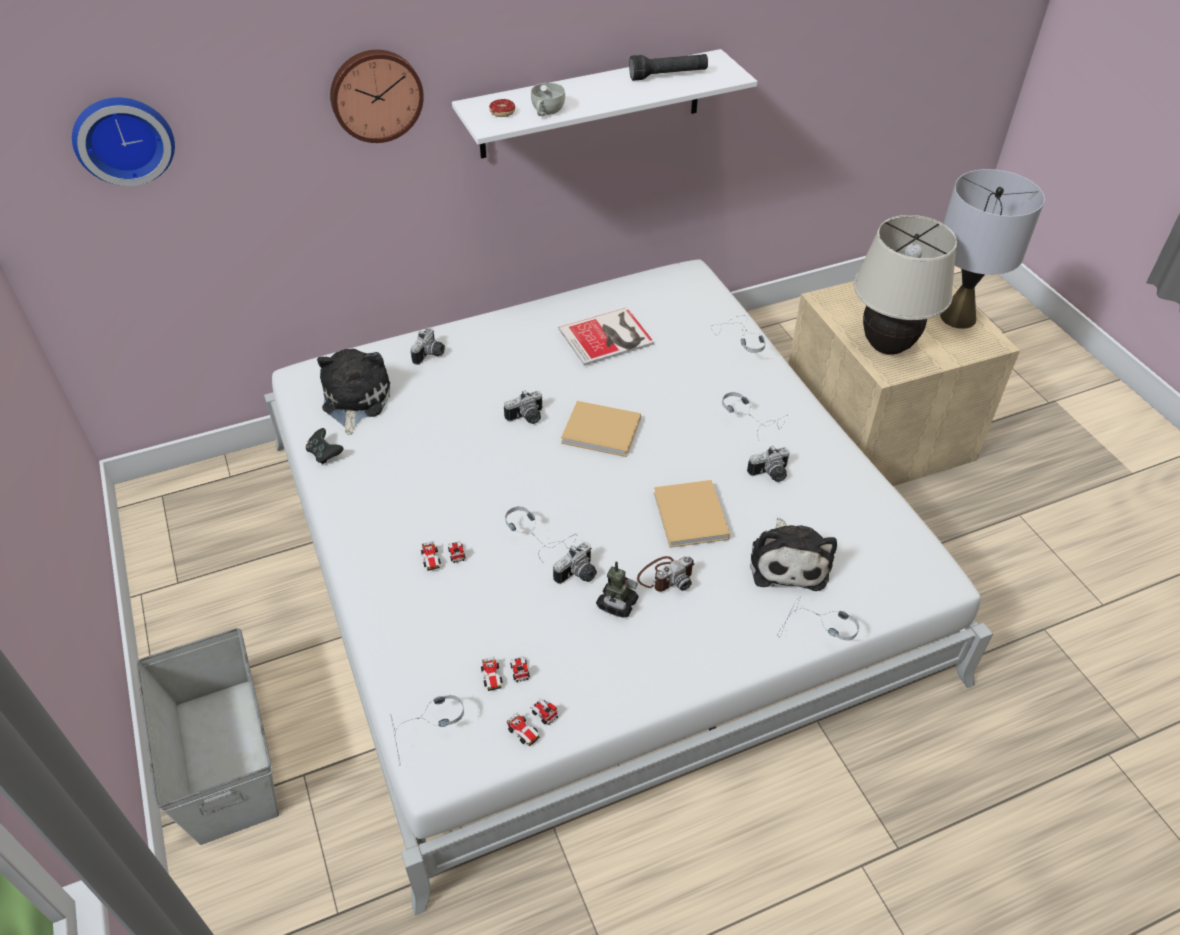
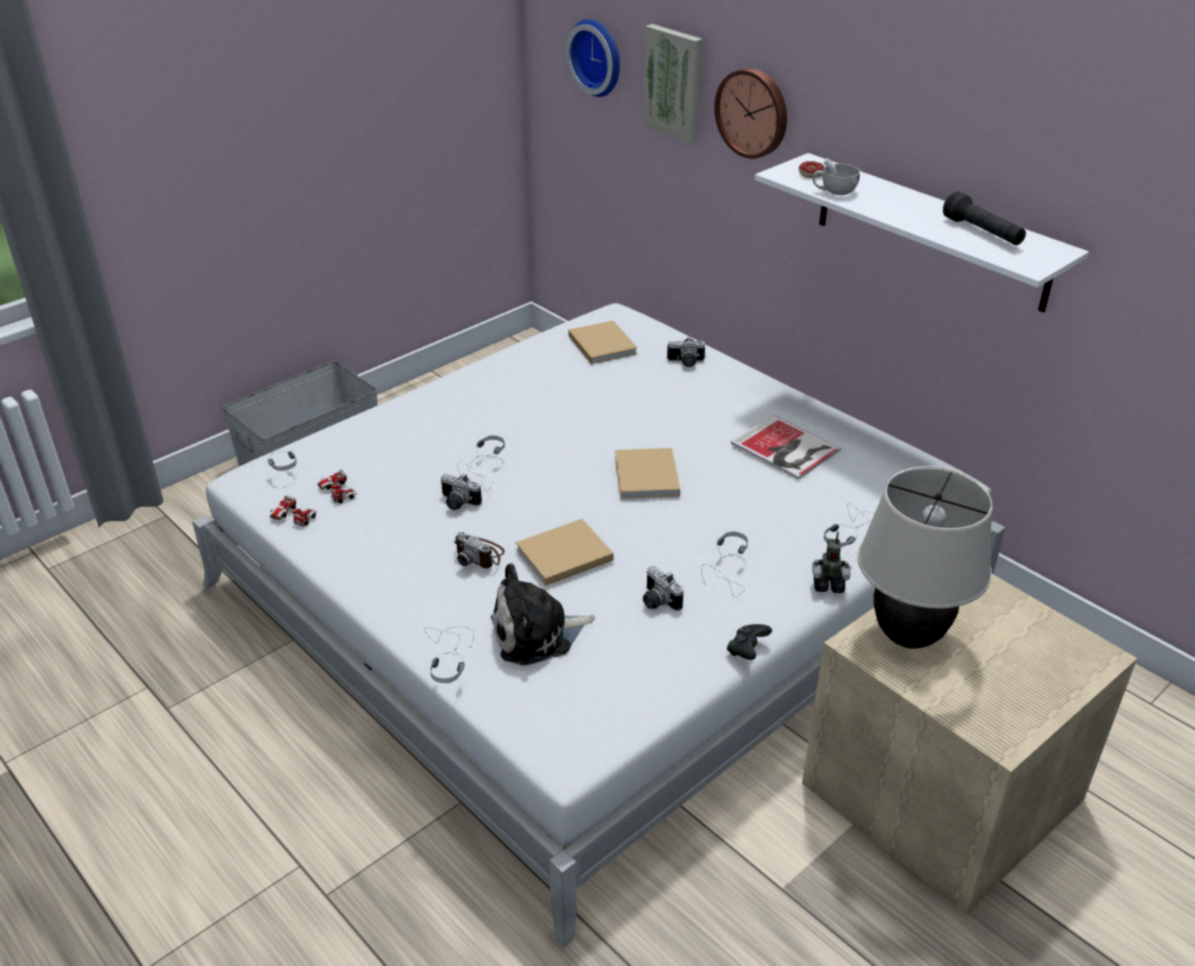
camera: 70 degrees right, 10 degrees down
(258, 113) = (675, 83): none -> picture
(324, 454) = (532, 348): black game controller -> black game controller (747, 650)
(354, 401) = (601, 344): plush toy -> beige book
(443, 558) = (445, 430): toy car -> none
(527, 418) = (637, 431): camera -> none
(617, 604) = (434, 532): toy robot -> toy robot (828, 584)
(957, 317) = (1030, 698): grey table lamp -> none

